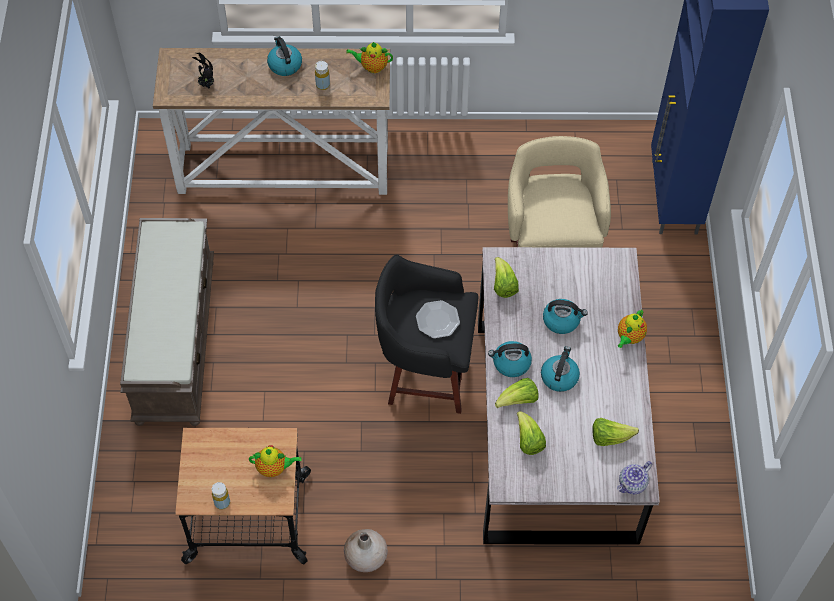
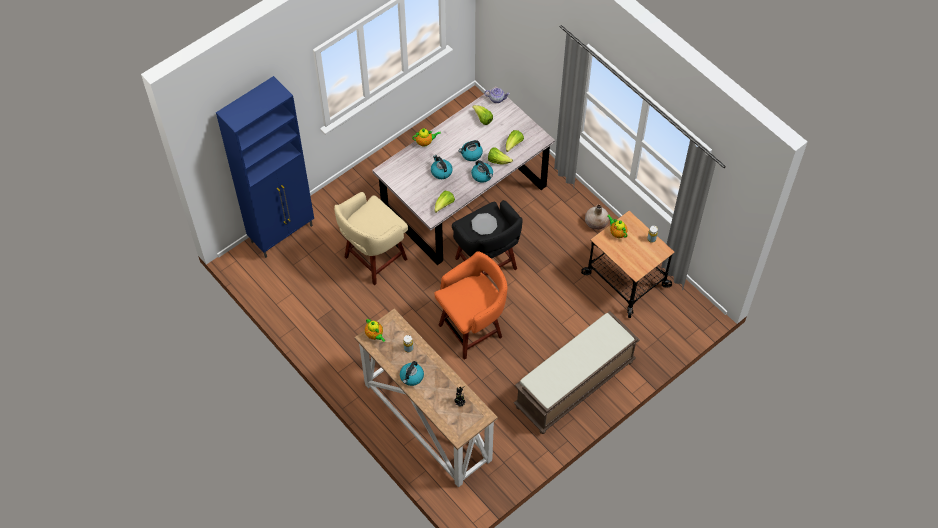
camera: 130 degrees left, 0 degrees up
(352, 292) = (472, 329): none -> orange stool

